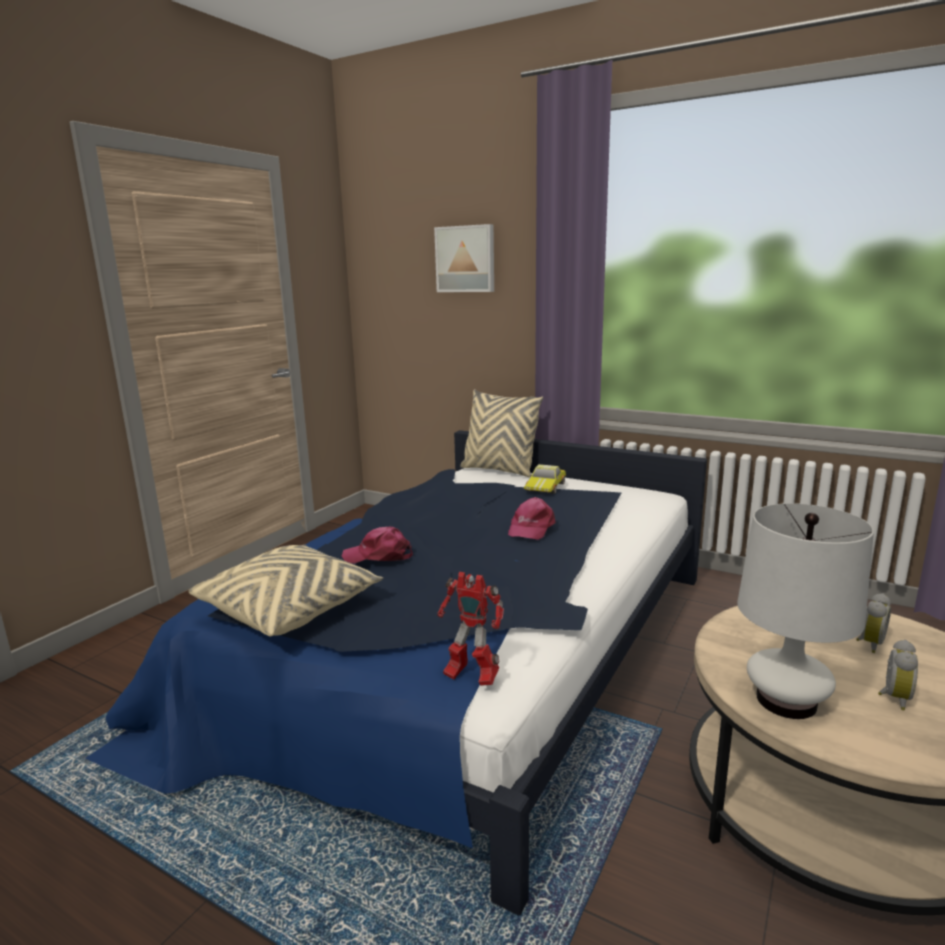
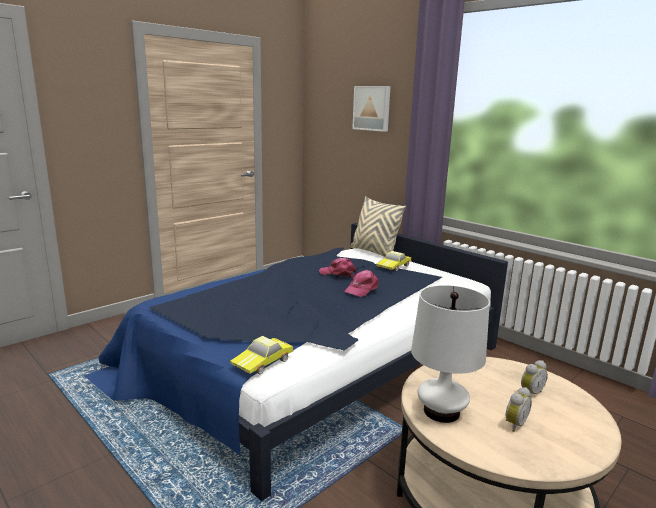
camera: 15 degrees right, 0 degrees up
(290, 608) = (192, 311): beige pillow -> none
(379, 556) = (257, 291): pink cap -> pink cap (338, 273)
(470, 677) = (263, 362): toy robot -> toy car

